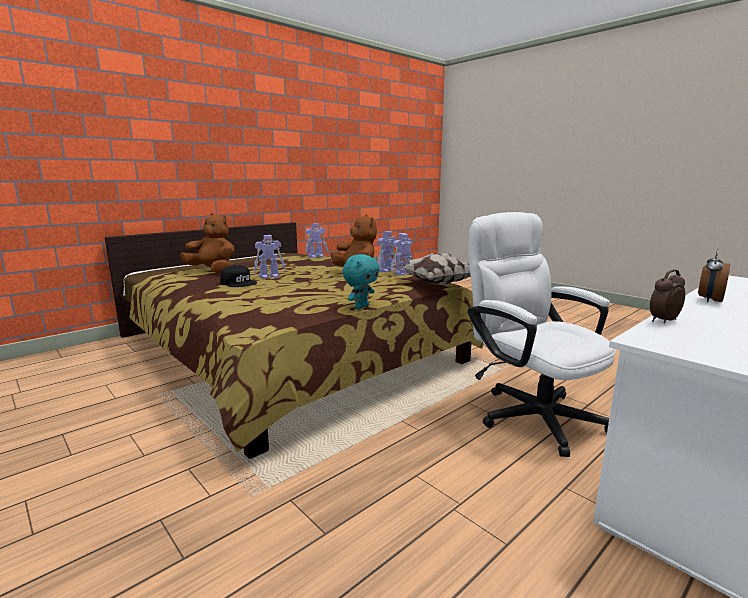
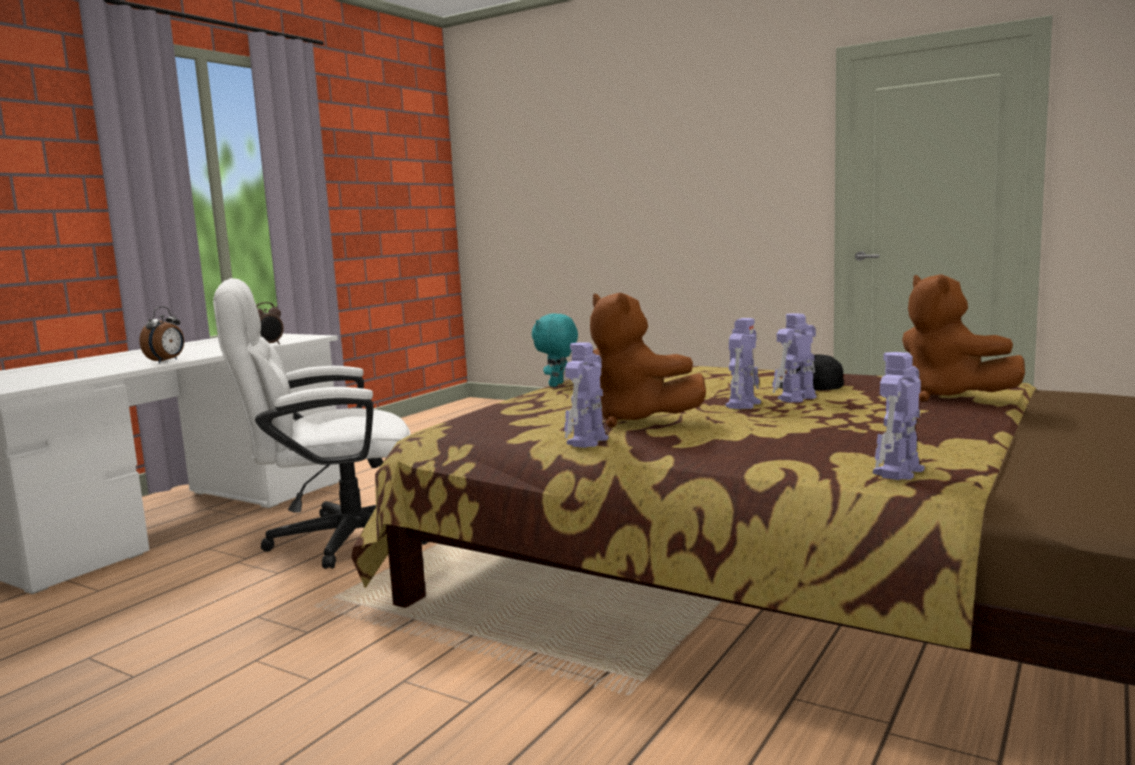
camera: 165 degrees right, 5 degrees down
(213, 271) = (949, 396): brown plush toy -> brown plush toy turned 60 degrees clockwise
(402, 273) = (541, 438): toy robot -> toy robot (743, 404)
(436, 284) = (459, 424): pillow -> none
(530, 413) = (334, 540): white office chair -> white office chair turned 120 degrees clockwise

